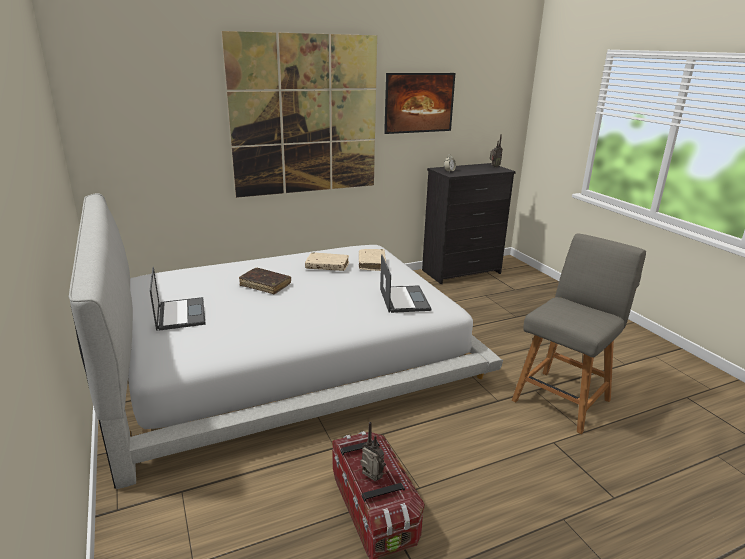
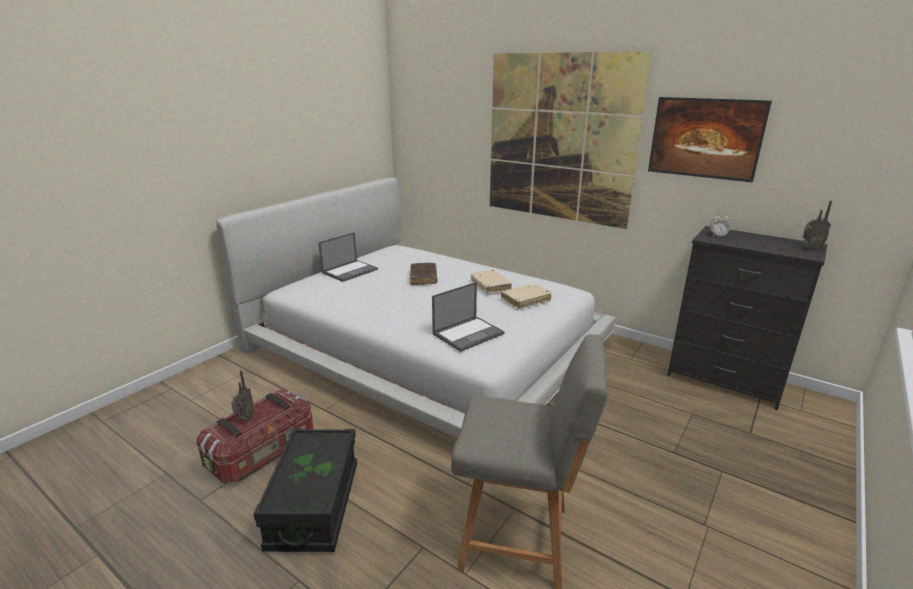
camera: 60 degrees right, 0 degrees up
(478, 489) = (315, 505): none -> black storage box

